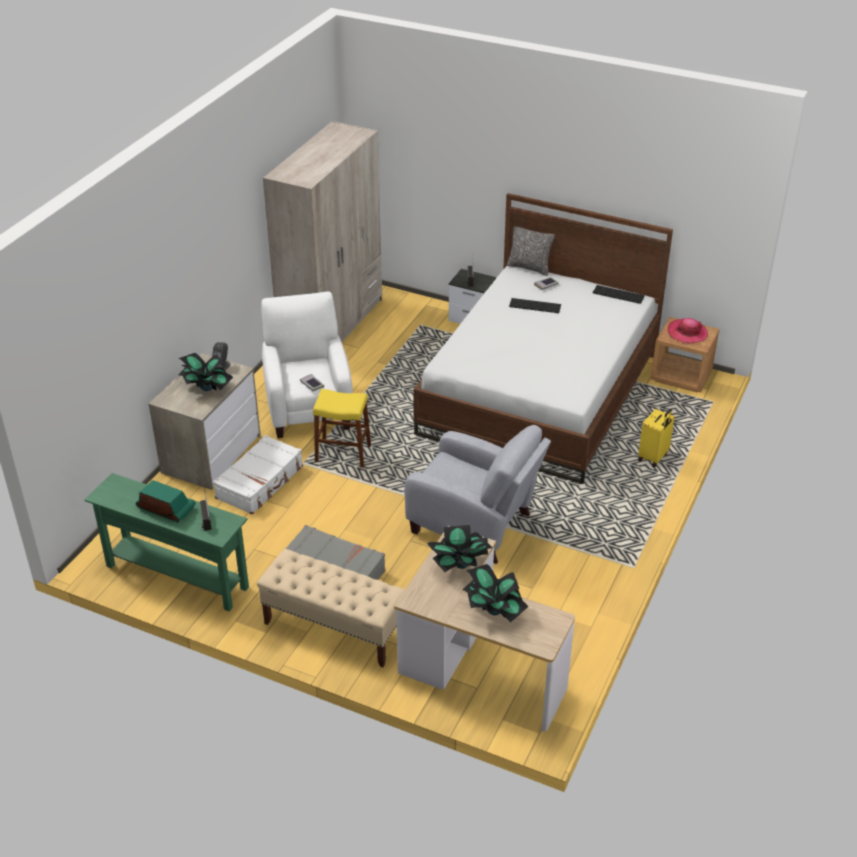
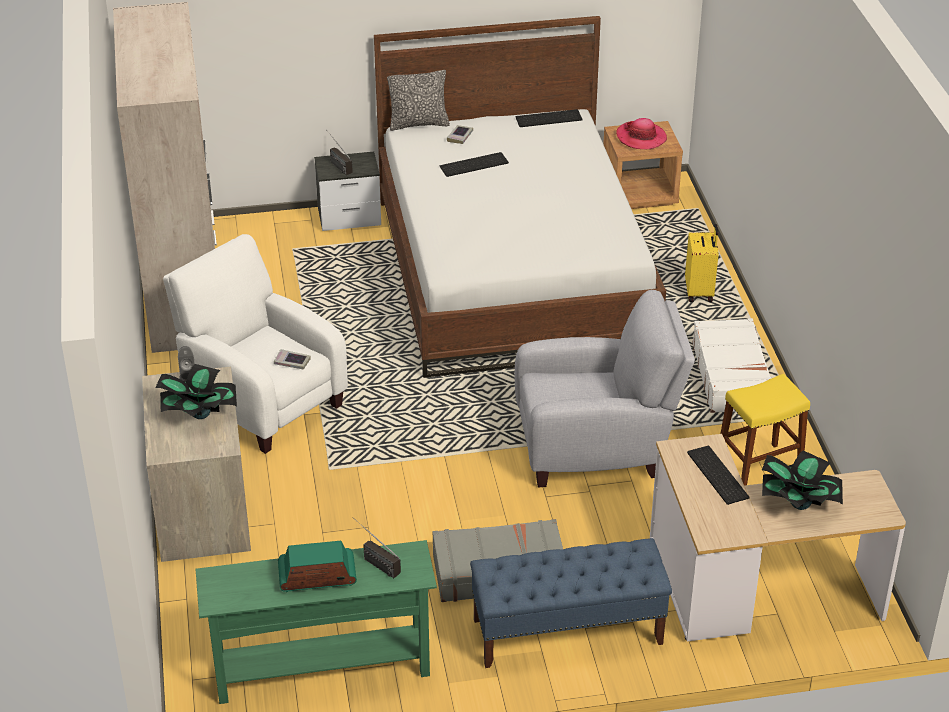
camera: 35 degrees left, 0 degrees up
(260, 482) = (302, 514): white suitcase -> white suitcase (731, 376)
(334, 628) = (567, 632): beige bench -> blue bench
(343, 454) = (365, 436): yellow stool -> yellow stool (758, 469)
(460, 564) = (715, 475): potted plant -> keyboard

